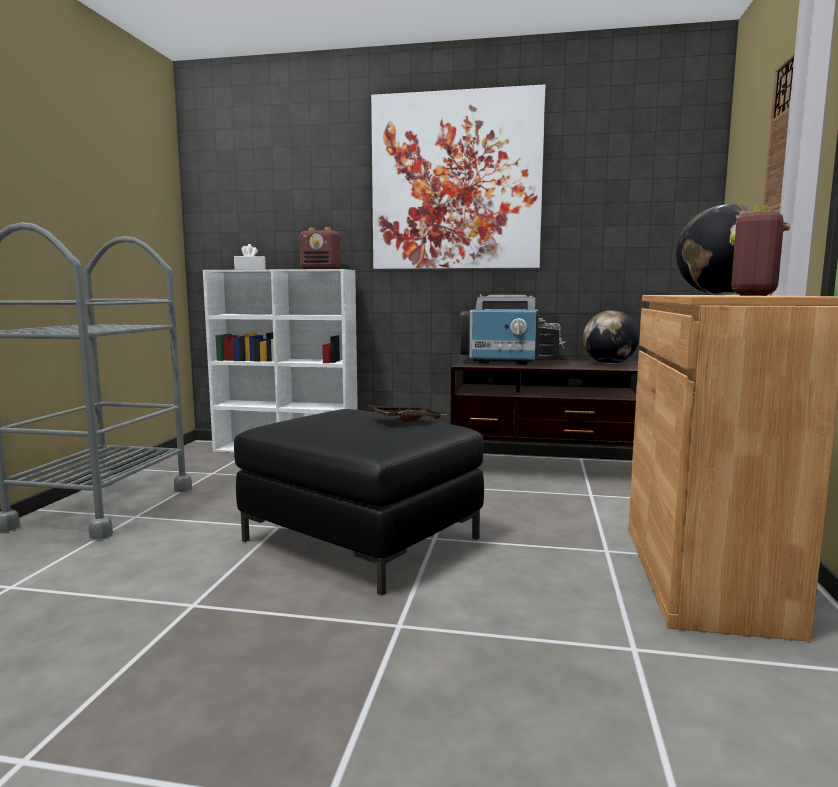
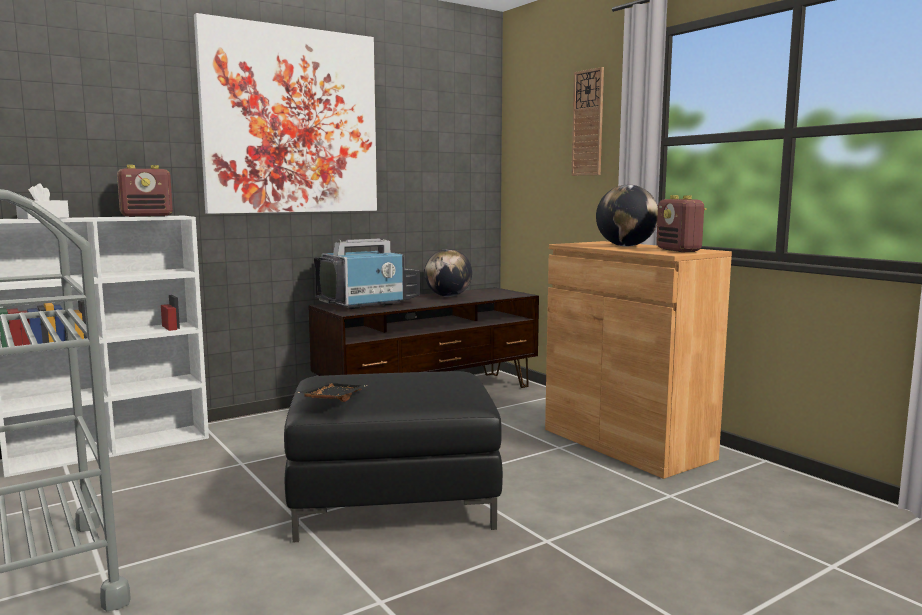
camera: 45 degrees left, 0 degrees up
(406, 420) = (417, 375): black tray -> black tray (332, 399)

